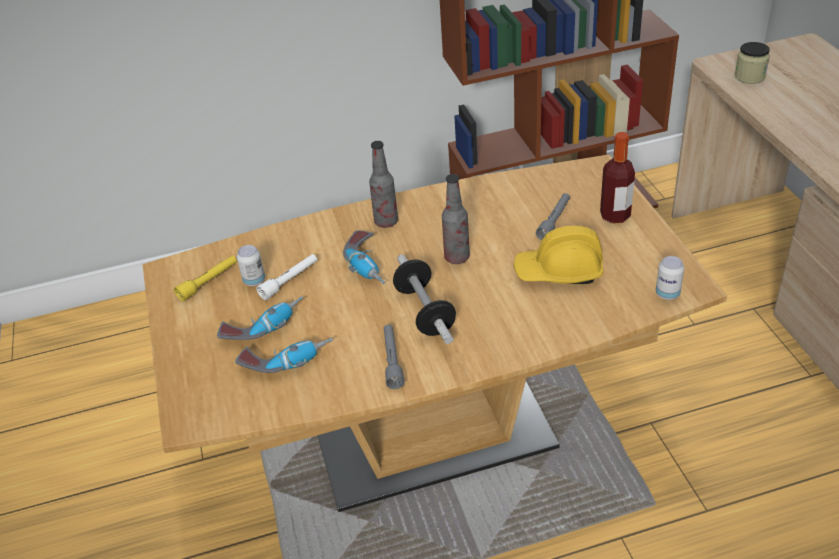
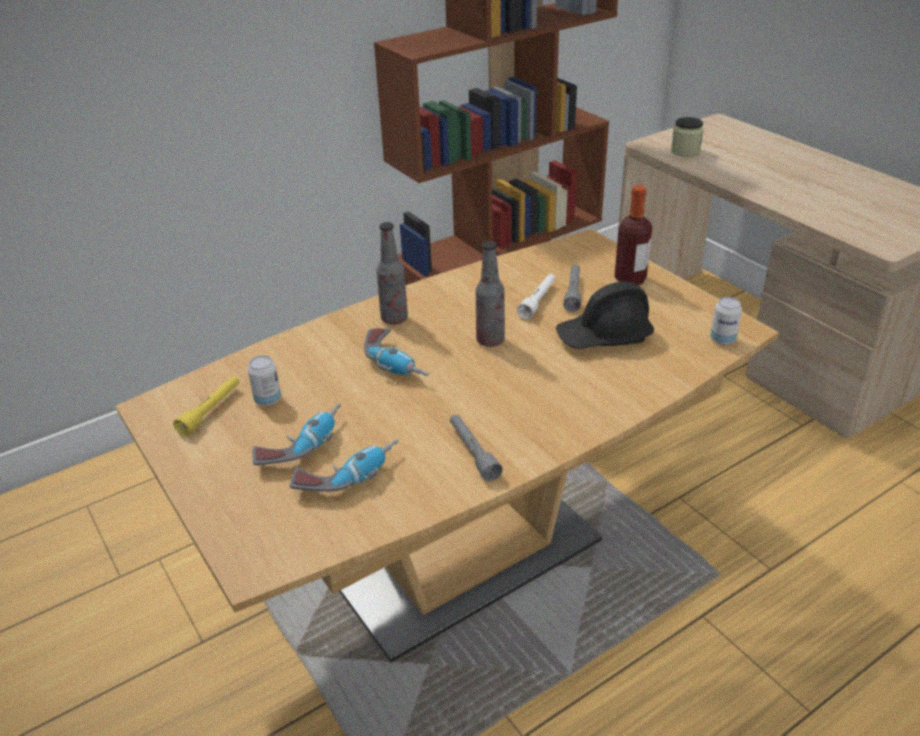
camera: 20 degrees left, 5 degrees down
(289, 281) = (311, 393): white flashlight -> white flashlight (538, 301)
(425, 311) = (483, 397): dumbbell -> none
(559, 271) = (604, 337): yellow hard hat -> black hard hat

